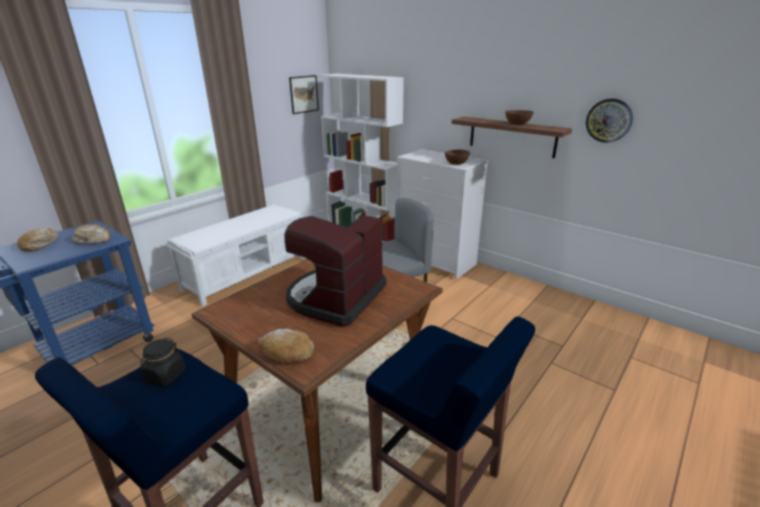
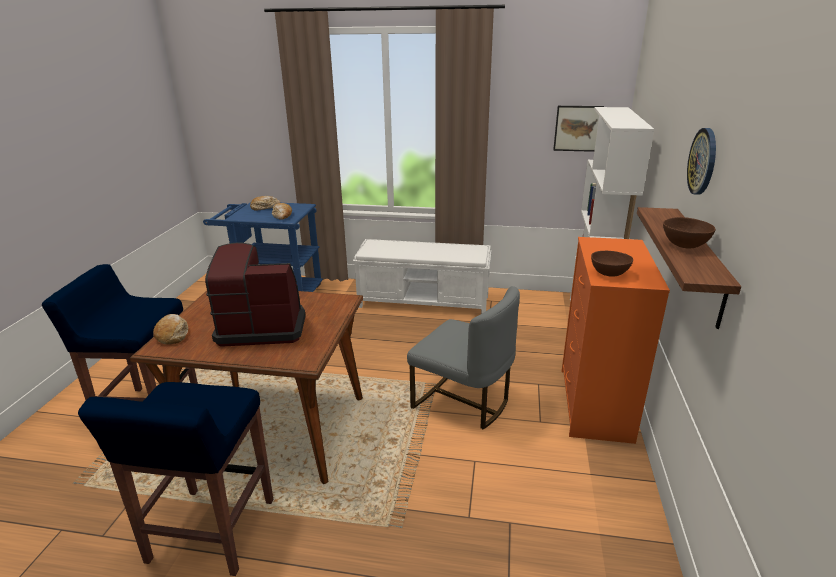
camera: 60 degrees right, 0 degrees up
(165, 375) = (145, 308): black jar -> none
(436, 261) = (595, 404): white dresser -> orange dresser
(609, 120) = (774, 296): wall clock -> wall clock (703, 161)

